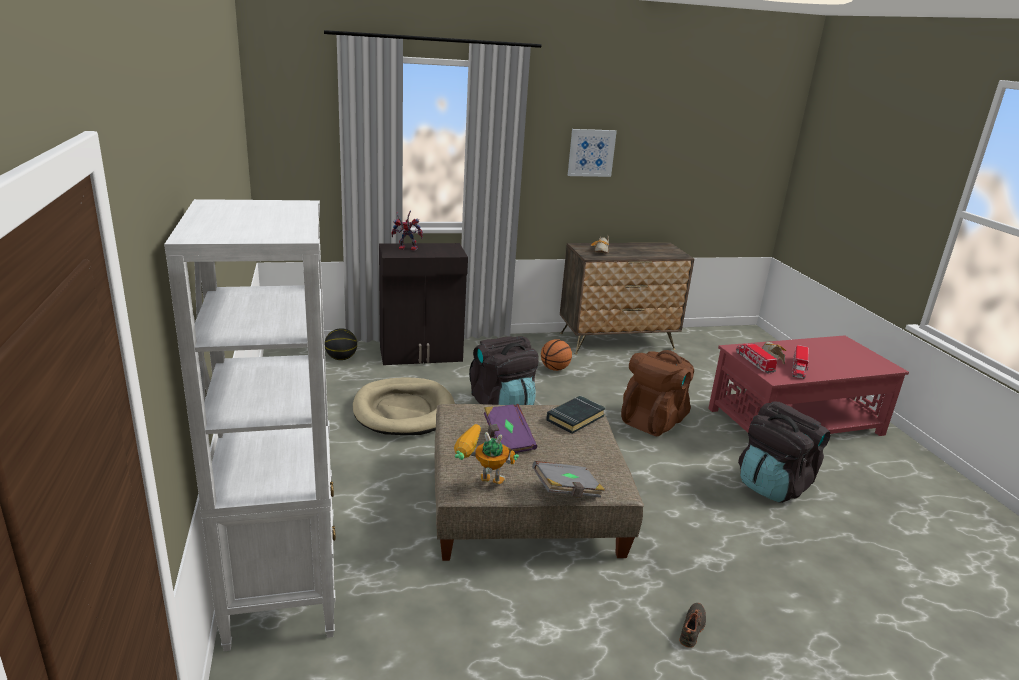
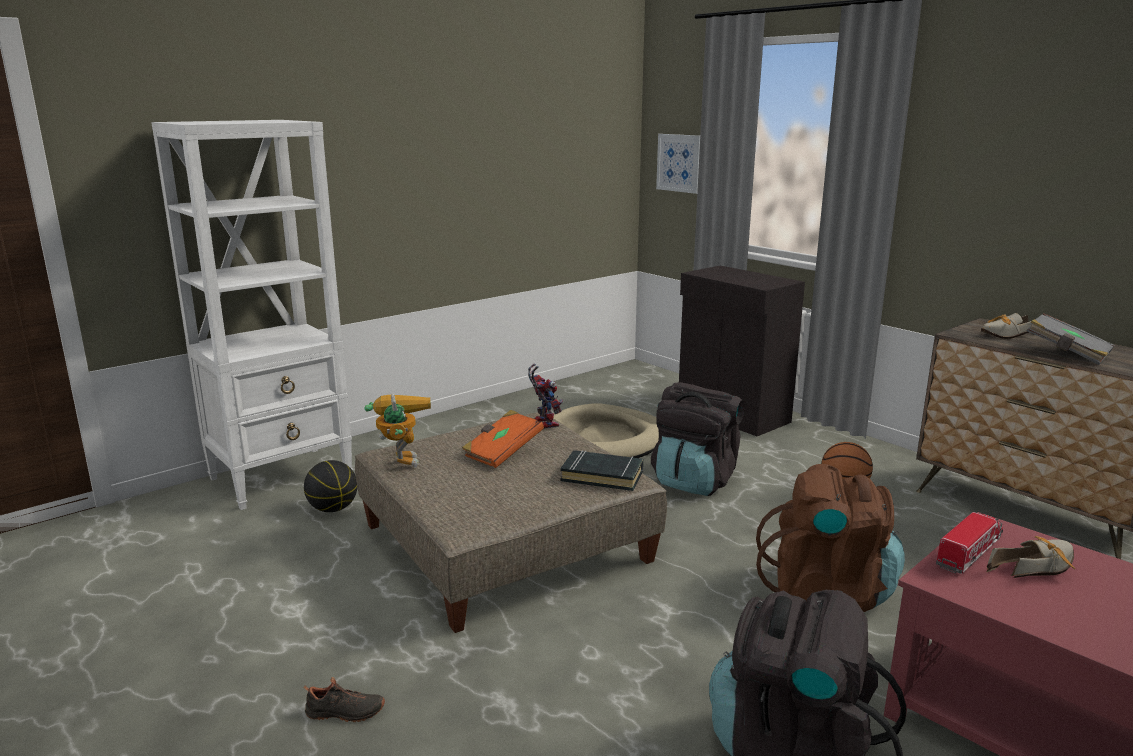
camera: 65 degrees right, 5 degrees down
(341, 358) = (658, 389): basketball -> basketball (333, 509)
(406, 249) = (727, 273): toy robot -> toy robot (543, 422)
(507, 439) = (502, 452): purple book -> orange book
(567, 491) = (424, 500): grey book -> grey book (1067, 353)
(591, 152) = (1036, 168): picture -> picture (679, 163)
(798, 368) = (1039, 601): toy truck -> none

